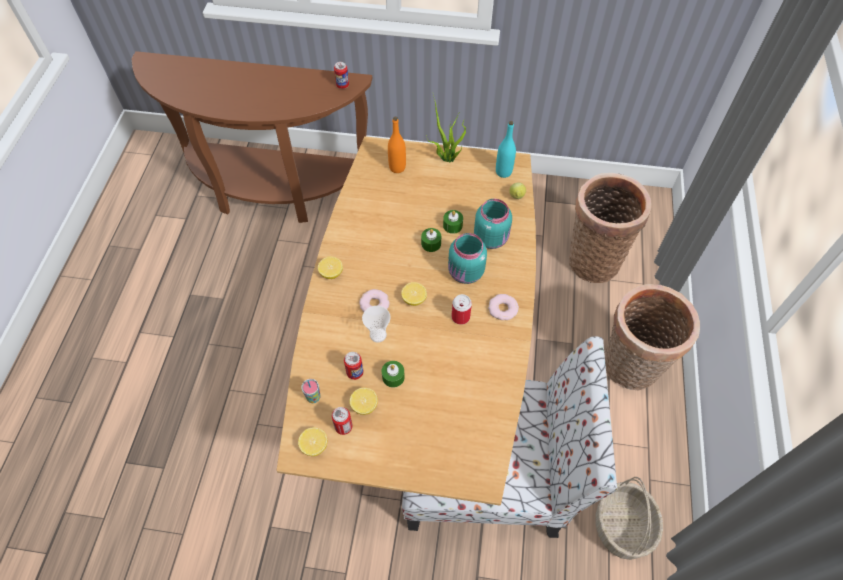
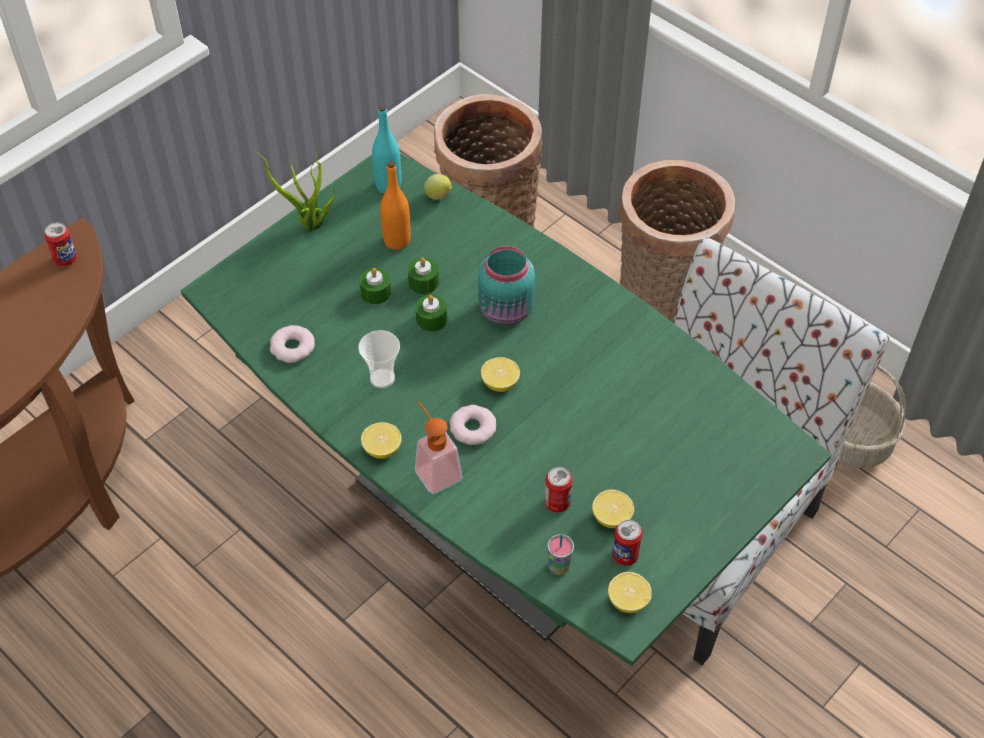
camera: 55 degrees left, 5 degrees down
(335, 303) = (434, 469): none -> soap dispenser
(378, 335) = (522, 449): cup -> cup (382, 378)
(393, 377) = (595, 466): green candle -> green candle (376, 292)
(397, 167) = (274, 285): orange bottle -> orange bottle (397, 241)
(421, 370) = (491, 518): brown dining table -> green dining table
(460, 317) = (565, 352): can -> none
(491, 238) = (477, 256): turquoise jar -> none
(502, 309) = (588, 306): donut -> donut (292, 347)

